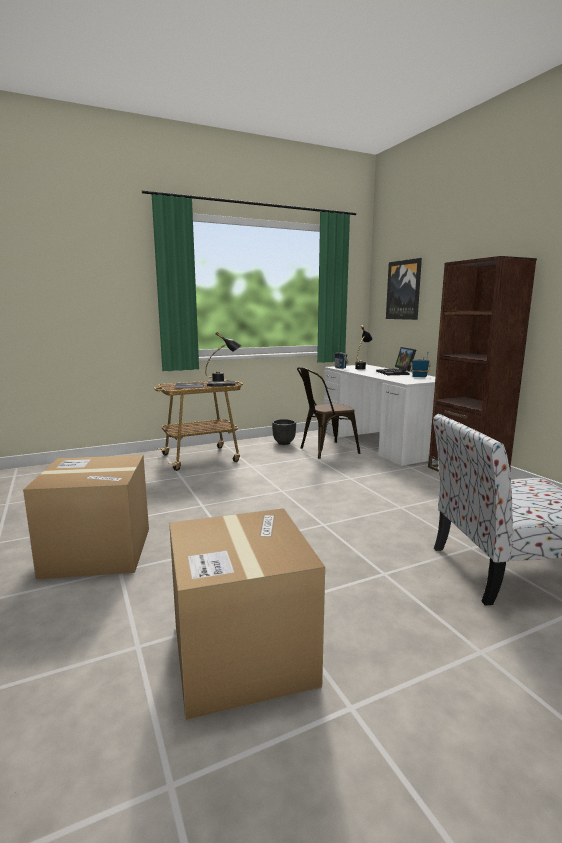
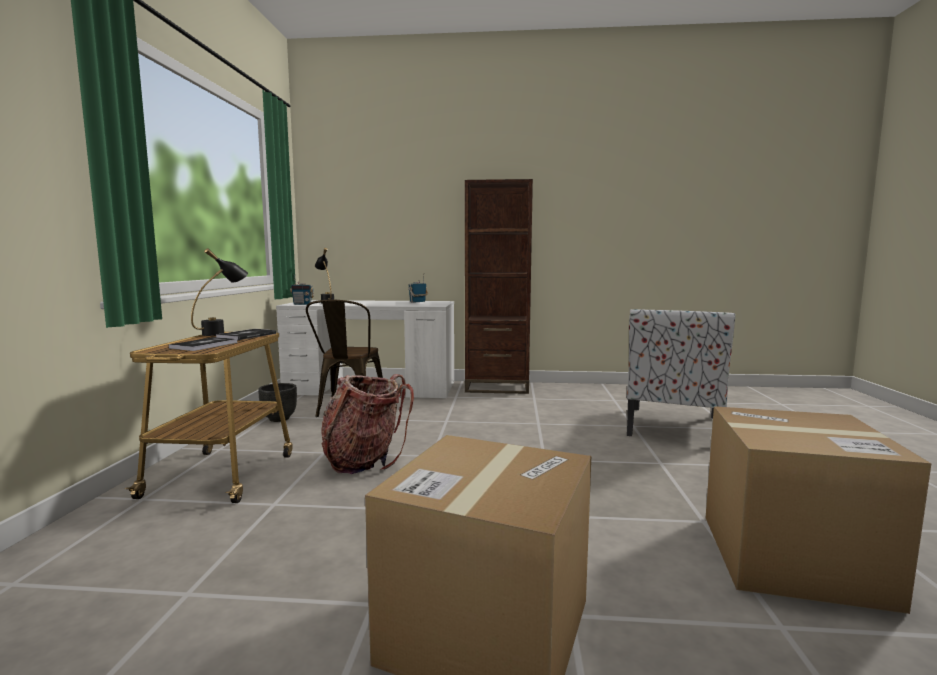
camera: 60 degrees left, 5 degrees down
(252, 477) = (364, 460): none -> backpack
(396, 373) = (382, 302): laptop -> none
(404, 290) = (361, 208): picture -> none

